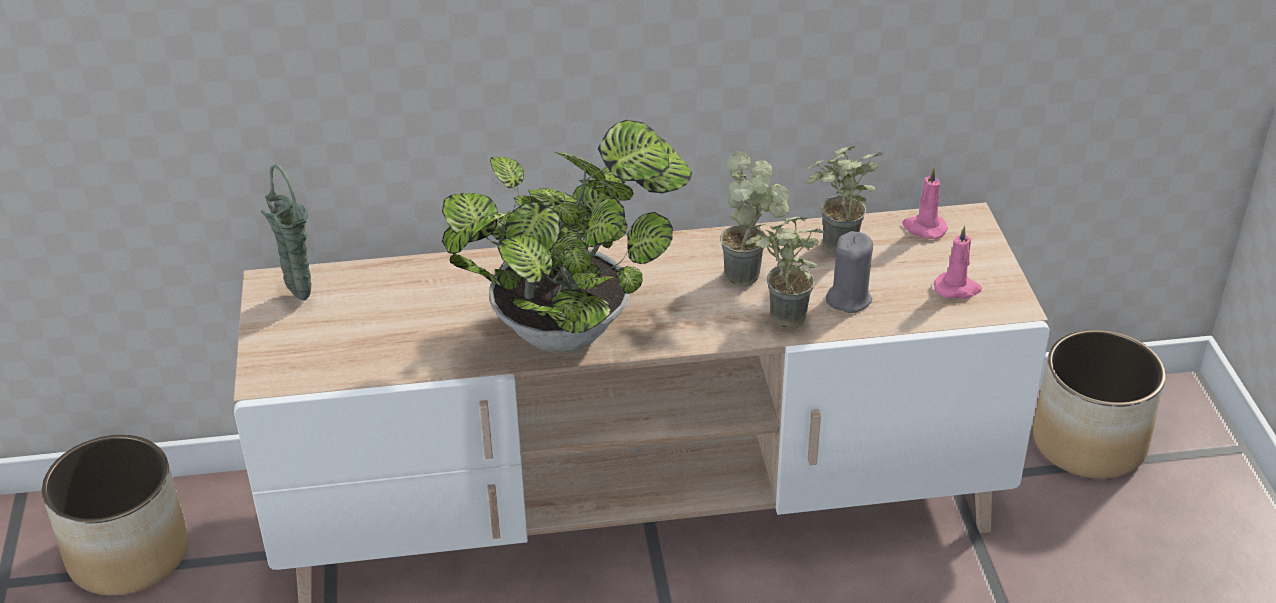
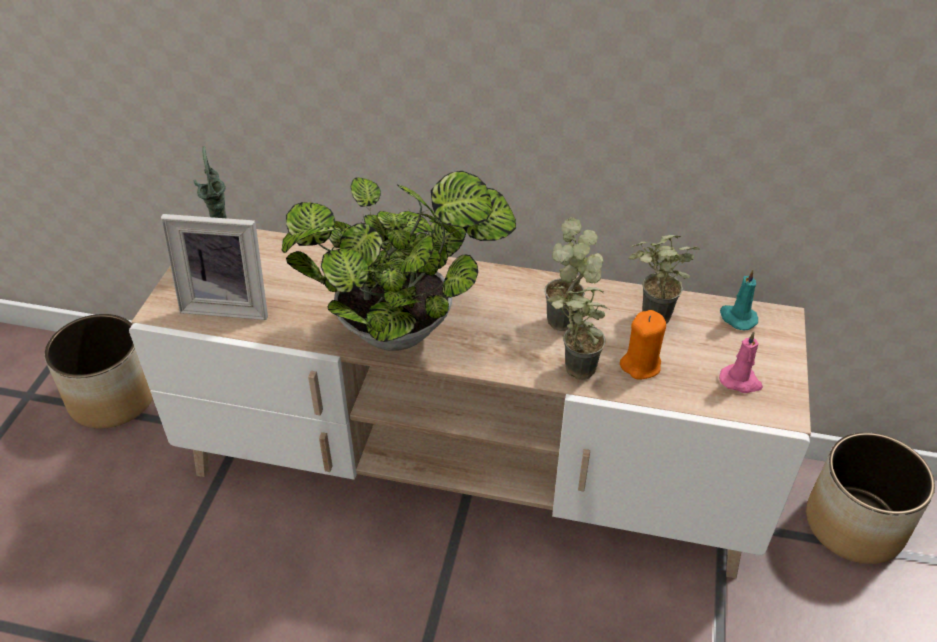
camera: 20 degrees right, 5 degrees up
(343, 351) = (228, 303): none -> picture frame
(848, 298) = (641, 365): grey candle -> orange candle
(924, 228) = (737, 318): pink candle -> turquoise candle

